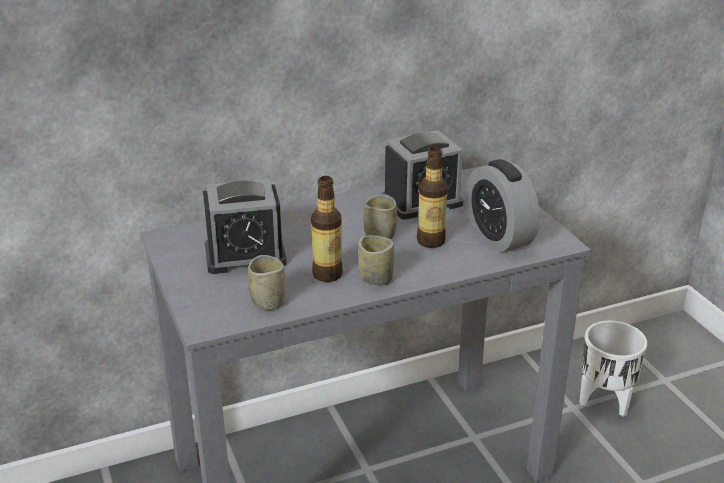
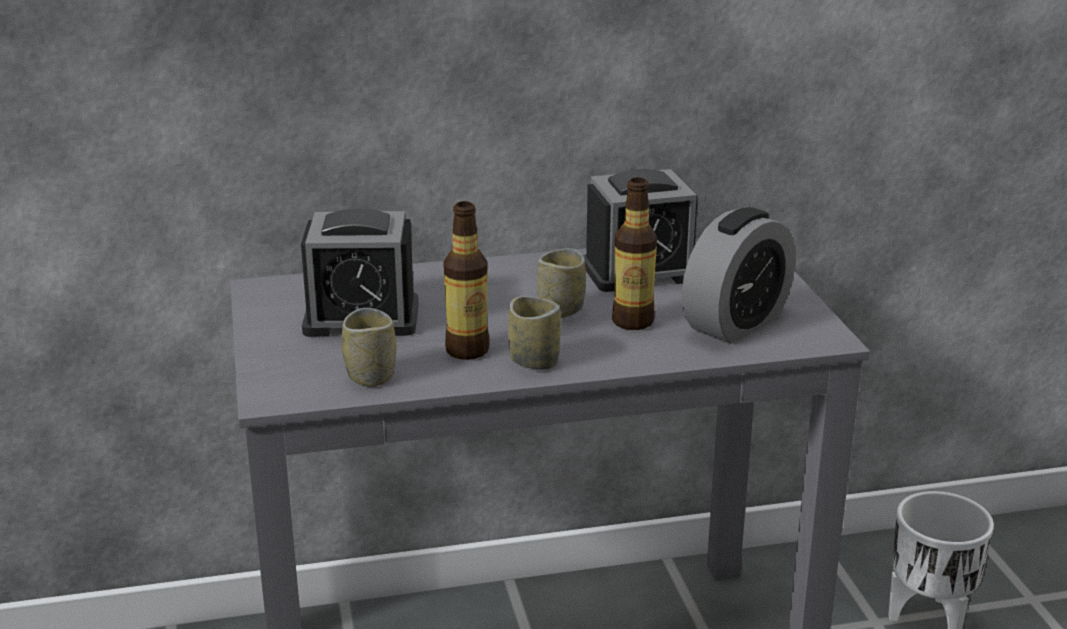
camera: 10 degrees right, 5 degrees down
(498, 236) = (736, 323): alarm clock -> alarm clock turned 120 degrees counterclockwise

